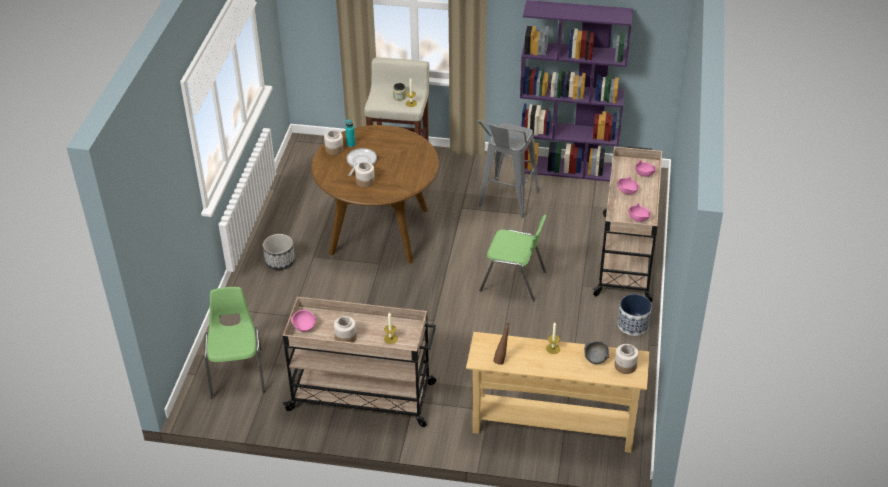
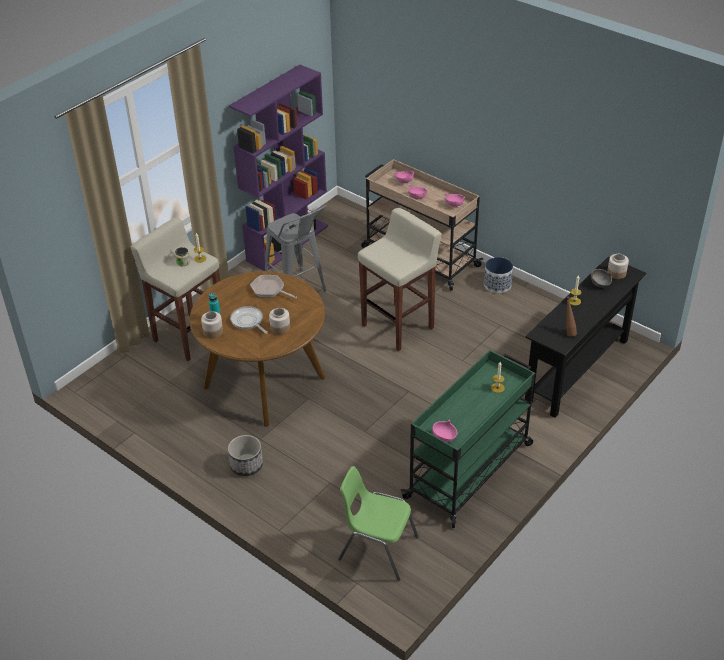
camera: 60 degrees left, 0 degrees up
(345, 337) = (477, 415): jar -> none
(363, 397) = (470, 469): beige cart -> green cart
(409, 156) = (269, 289): none -> frying pan
(514, 281) = (399, 326): green chair -> beige stool
(553, 428) = (578, 370): beige console table -> black console table

